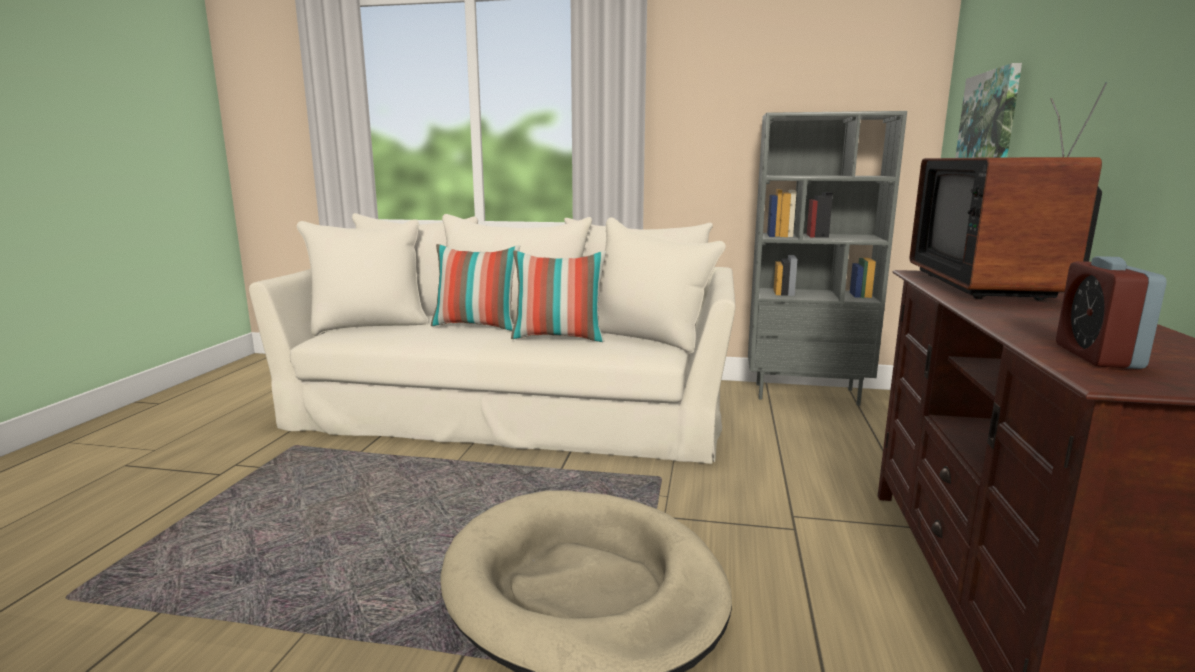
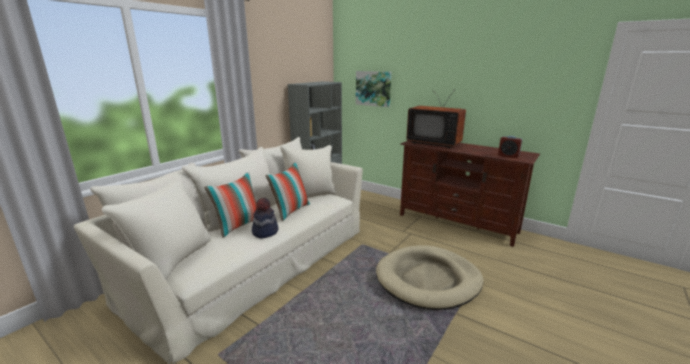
camera: 65 degrees left, 5 degrees up
(467, 339) = (265, 232): none -> hat

